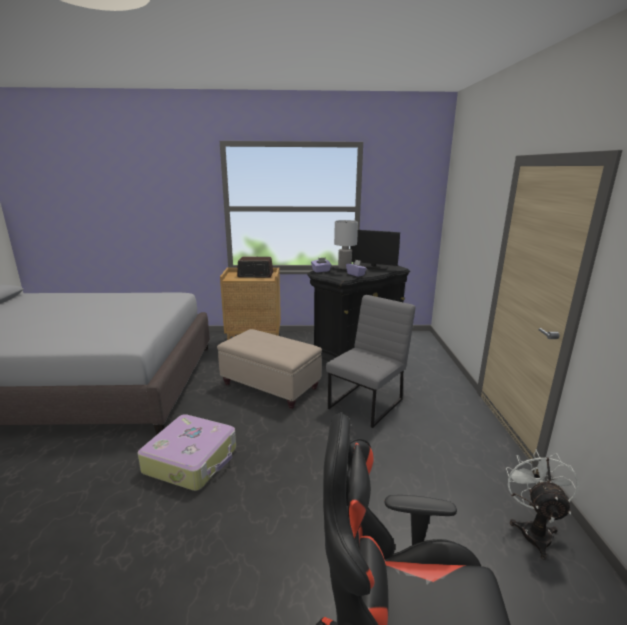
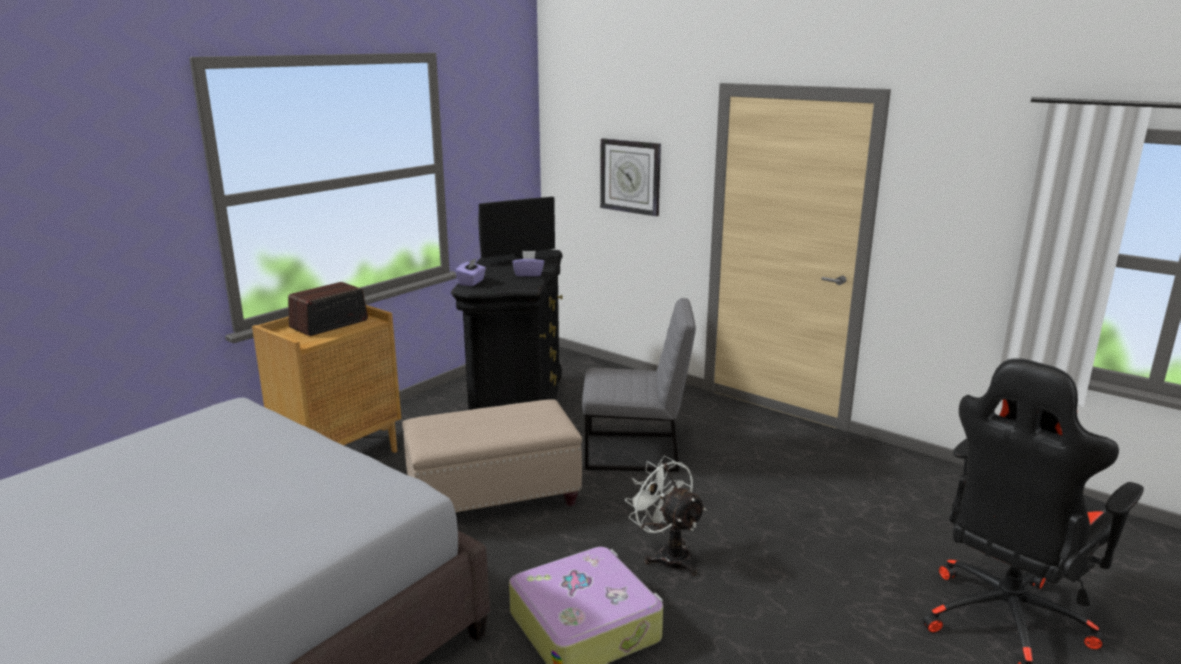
camera: 50 degrees left, 0 degrees up
(344, 268) = (490, 270): grey table lamp -> none
(367, 403) = (635, 452): grey chair -> grey chair turned 105 degrees clockwise
(470, 228) = (630, 176): none -> wall clock
(533, 530) = (906, 472): white fan -> white fan (667, 555)

